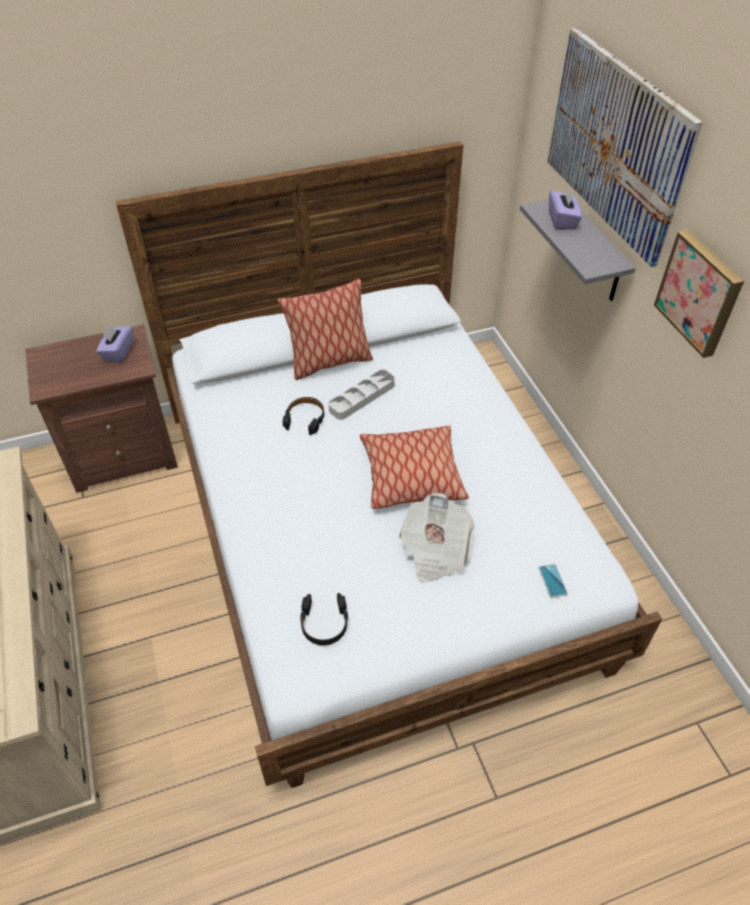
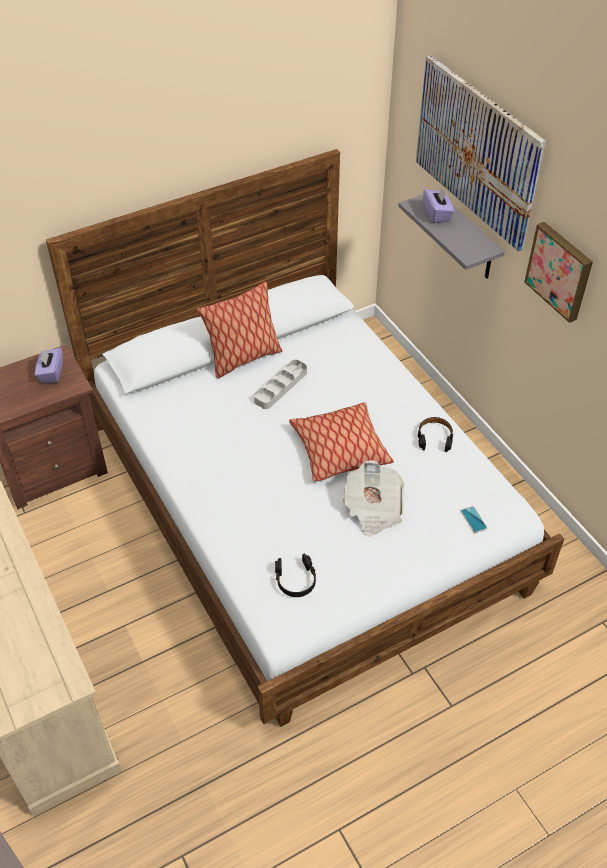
camera: 10 degrees left, 0 degrees up
(305, 419) = (235, 412): black headphones -> black headphones (434, 437)

